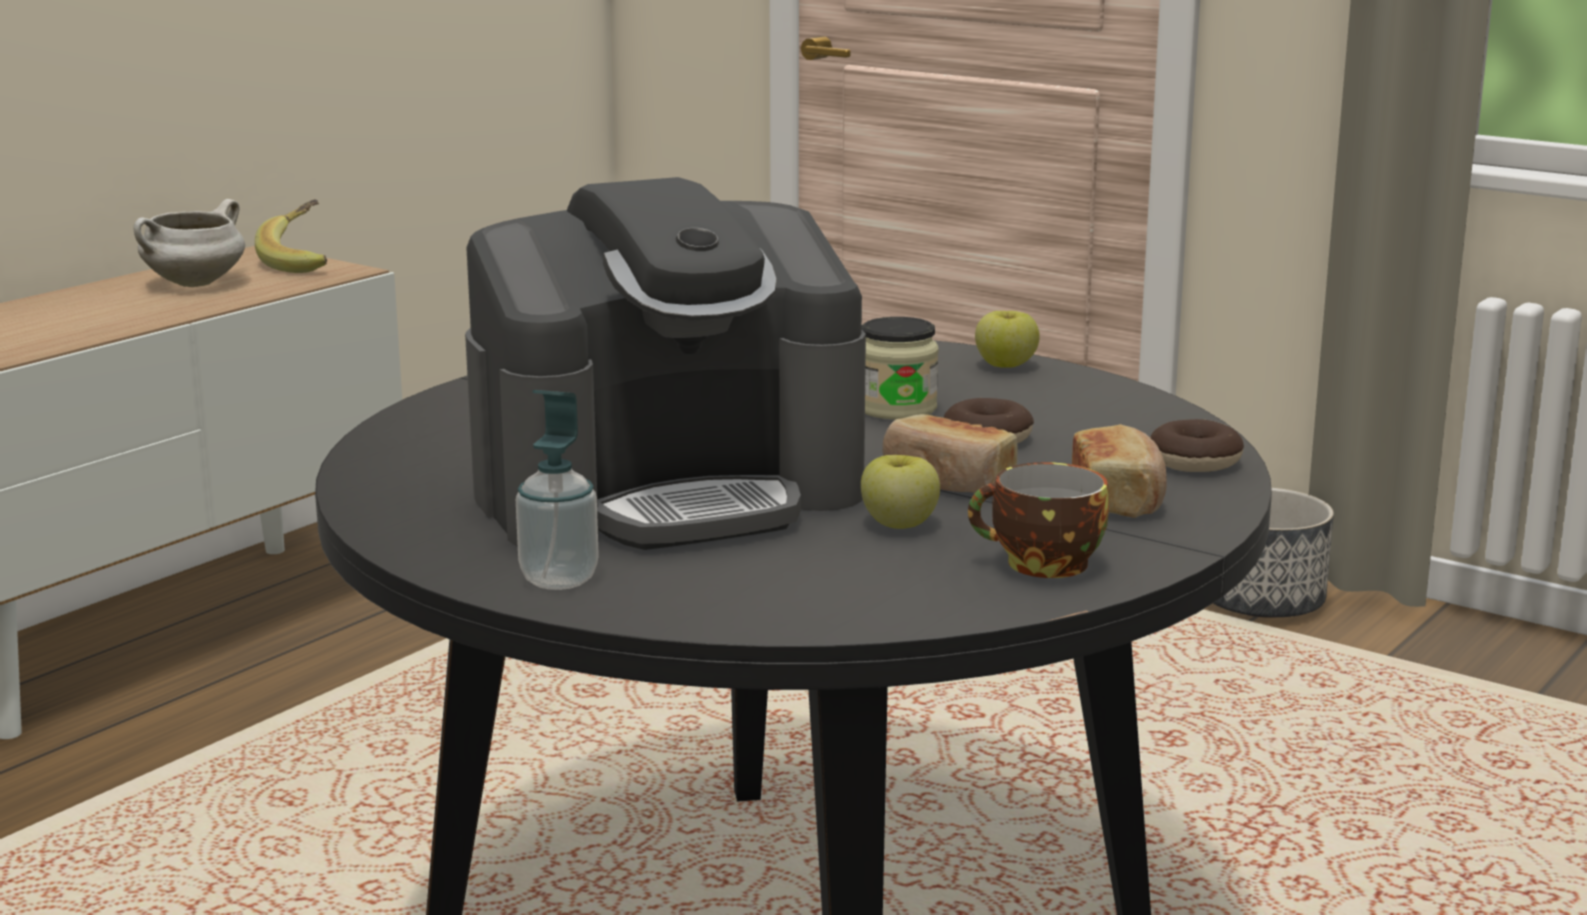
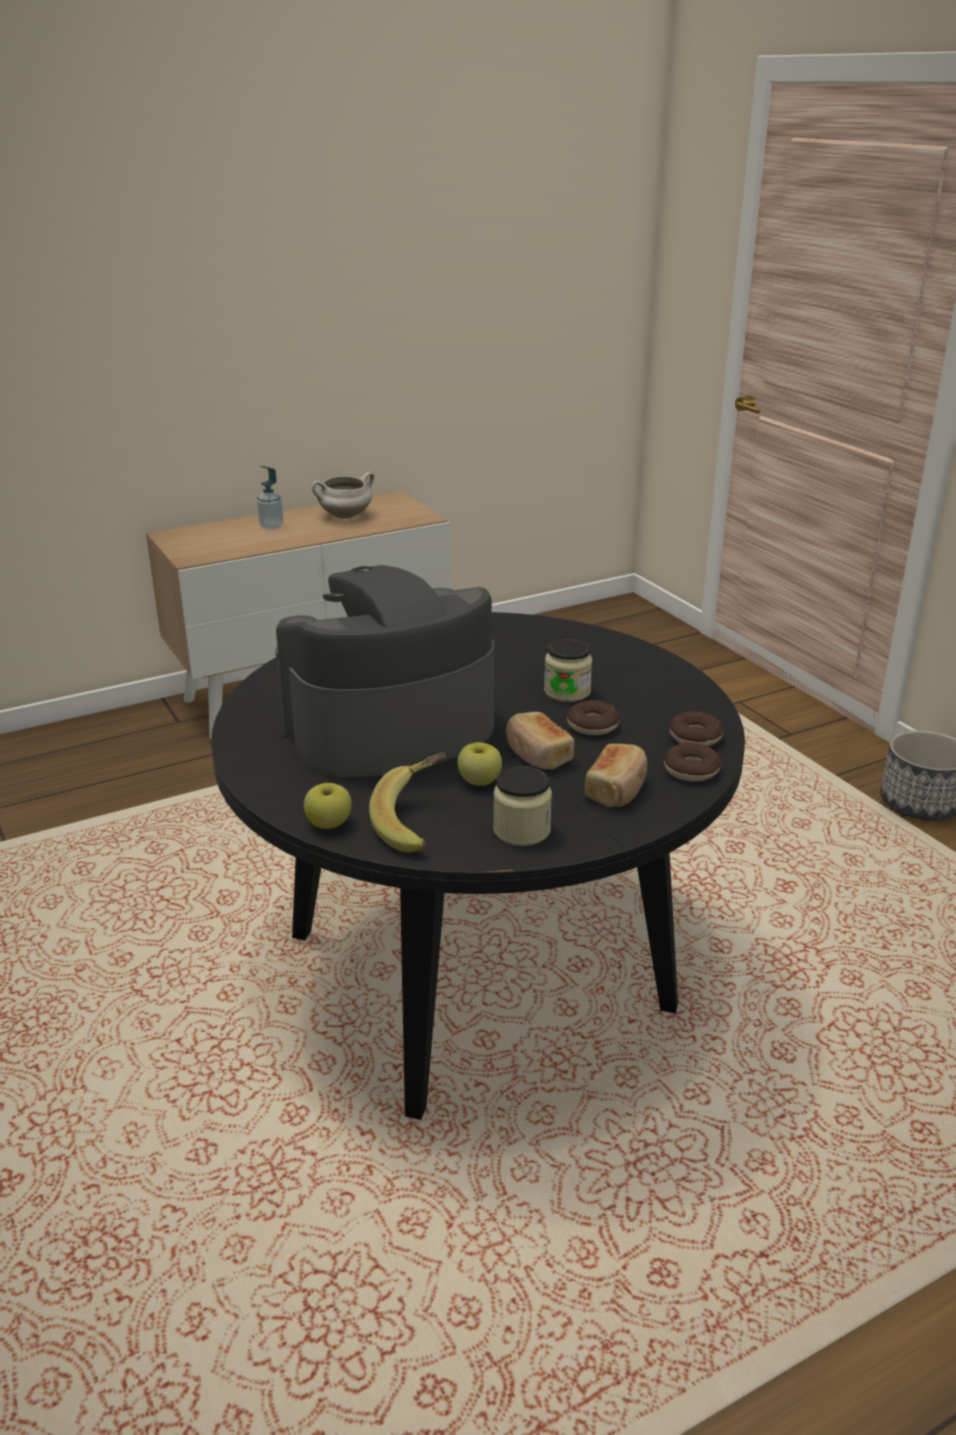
camera: 25 degrees right, 10 degrees up
(305, 262) = (411, 508): banana -> banana (418, 823)
(559, 579) = (280, 780): soap dispenser -> soap dispenser (271, 526)
(668, 492) = (389, 730): coffee machine -> coffee machine turned 150 degrees clockwise
(1006, 365) = (663, 669): apple -> apple (329, 824)
(1041, 565) = (521, 830): cup -> jar
(1151, 427) = (695, 737): none -> donut

